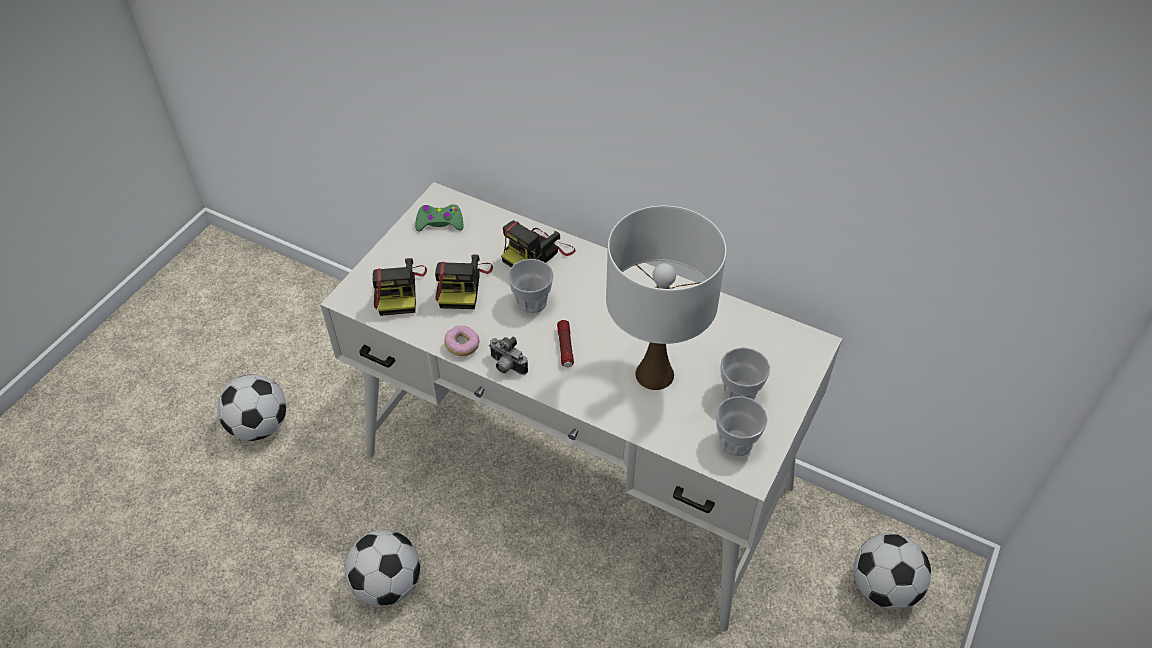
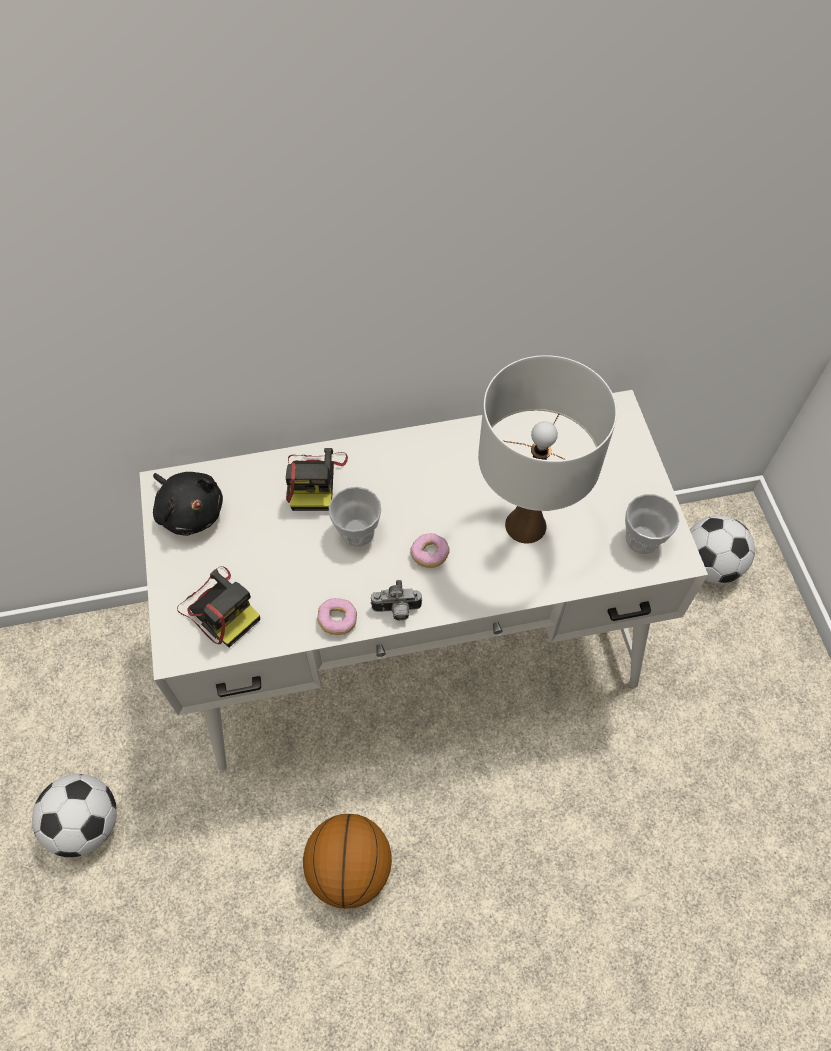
camera: 40 degrees left, 10 degrees up
(388, 584) = (350, 868): football -> basketball
(440, 223) = (190, 511): green game controller -> black plush toy
(462, 285) = (276, 560): camera -> none
(565, 347) = (429, 554): flashlight -> donut
(740, 392) = (604, 493): cup -> none

